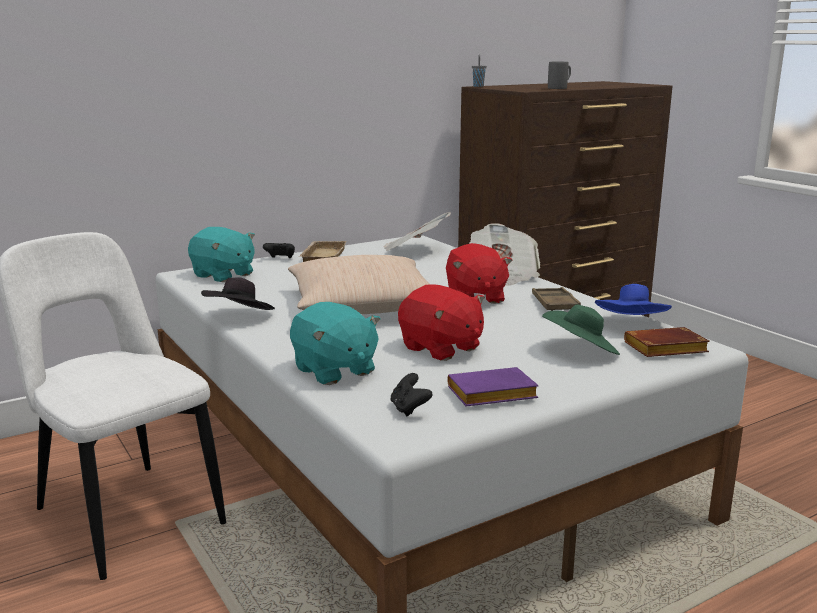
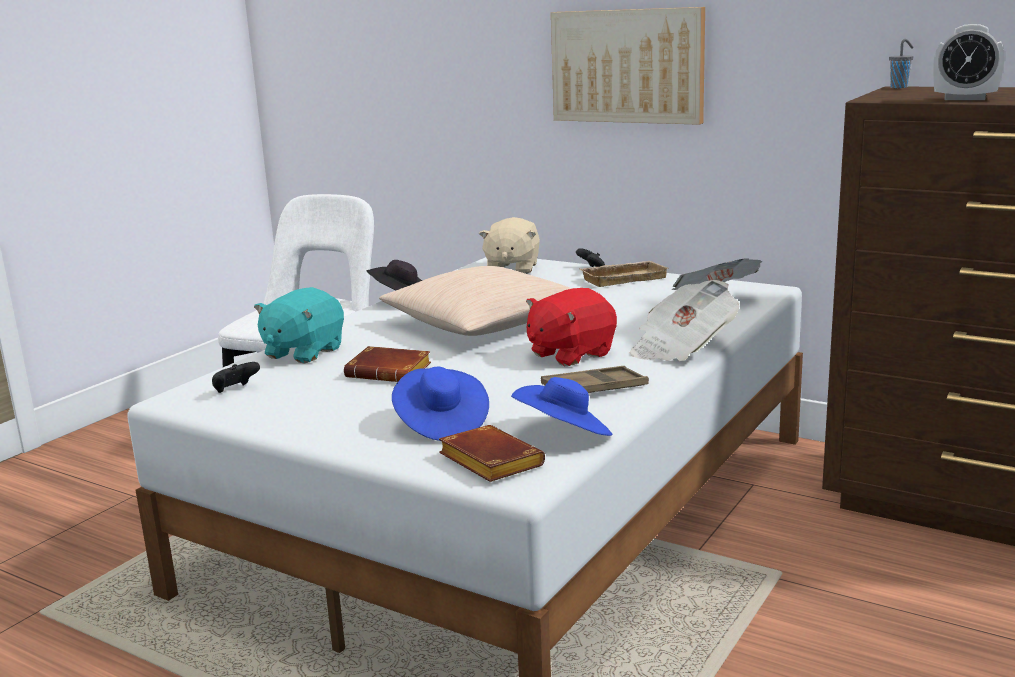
camera: 65 degrees right, 0 degrees up
(223, 275) = (511, 268): turquoise plush toy -> beige plush toy
(276, 78) = (627, 66): none -> picture
(441, 348) = (391, 372): red plush toy -> brown book
(490, 395) = (283, 410): purple book -> none
(560, 88) = (964, 99): grey mug -> alarm clock
(581, 351) = (440, 424): green hat -> blue hat

